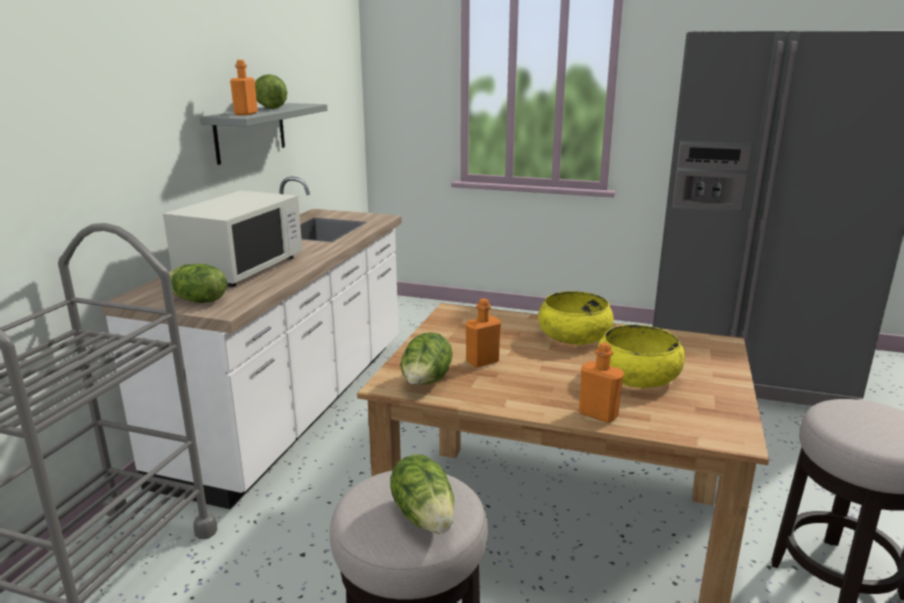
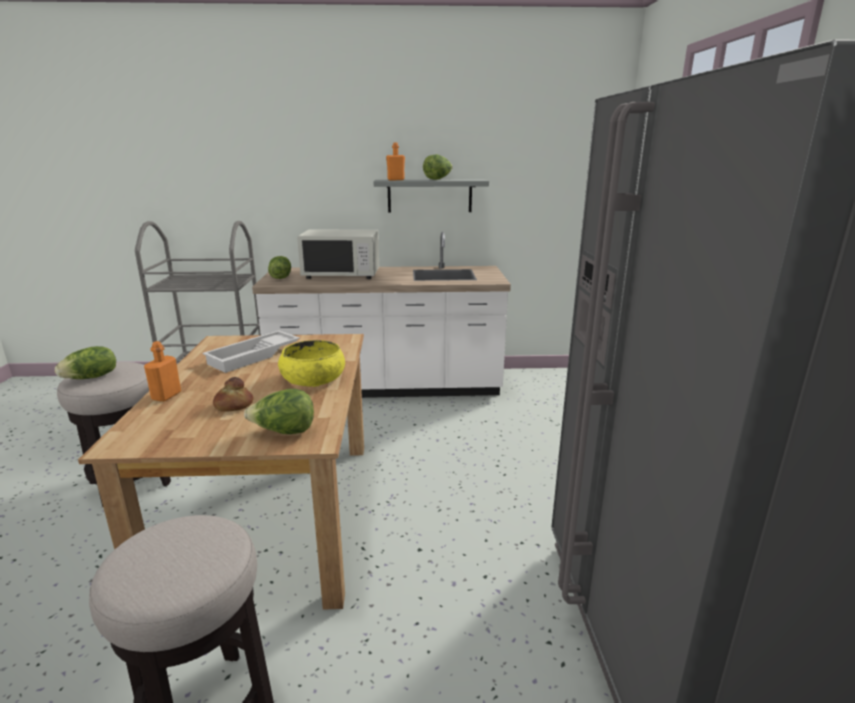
camera: 70 degrees right, 0 degrees up
(426, 383) = (218, 347): lettuce -> lettuce (284, 432)
(482, 361) = (254, 356): orange bottle -> white tray
(637, 375) = (233, 405): yellow bowl -> bread

